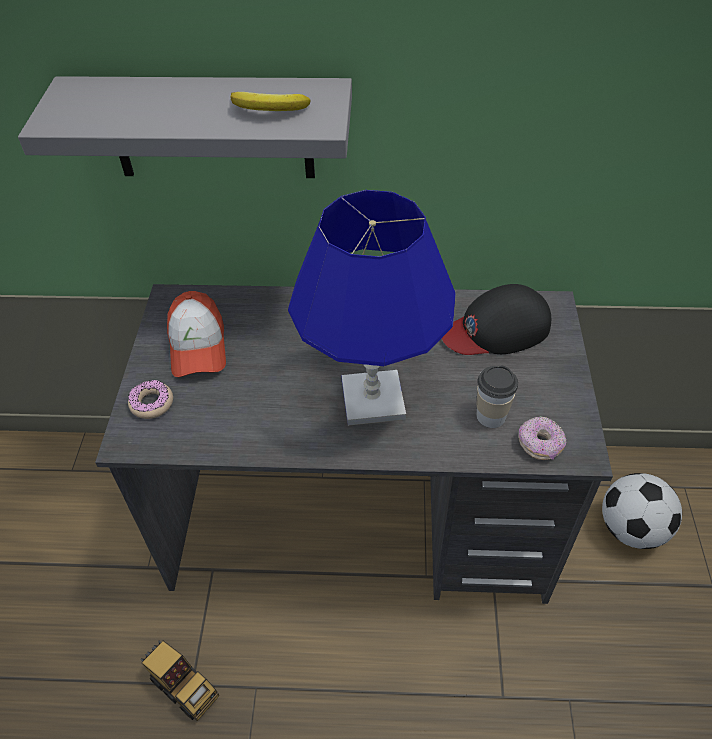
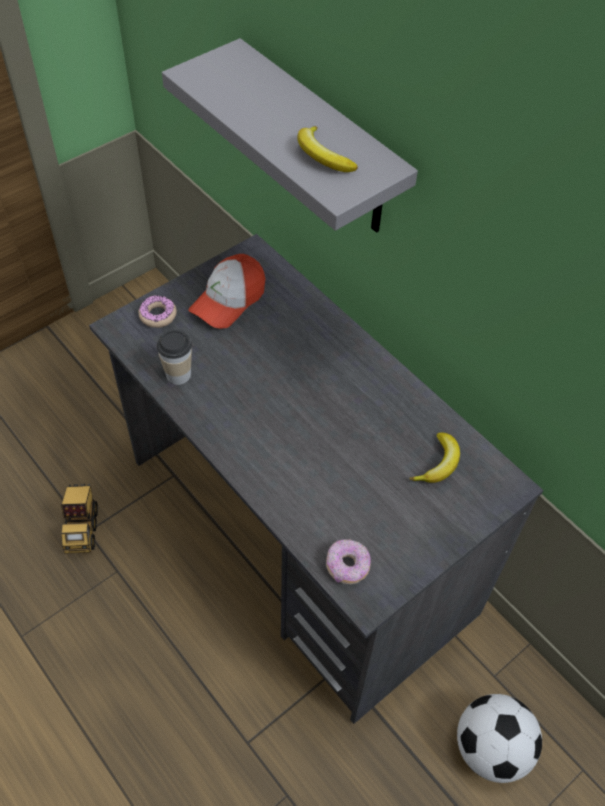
camera: 45 degrees right, 5 degrees up
(372, 399) = (284, 432): blue table lamp -> none
(490, 416) = (343, 516): cup -> cup (178, 374)
(497, 329) = (438, 463): black cap -> banana

